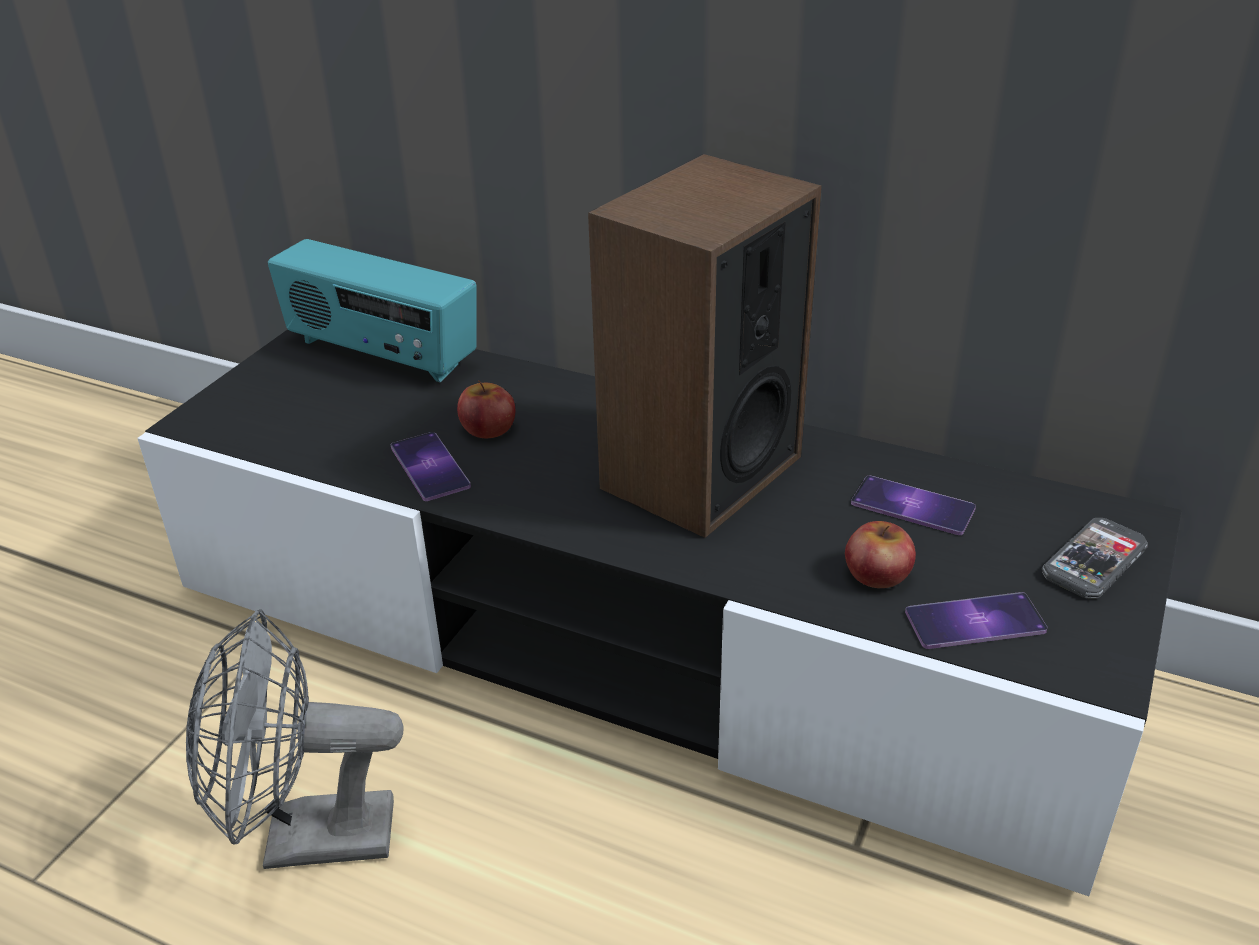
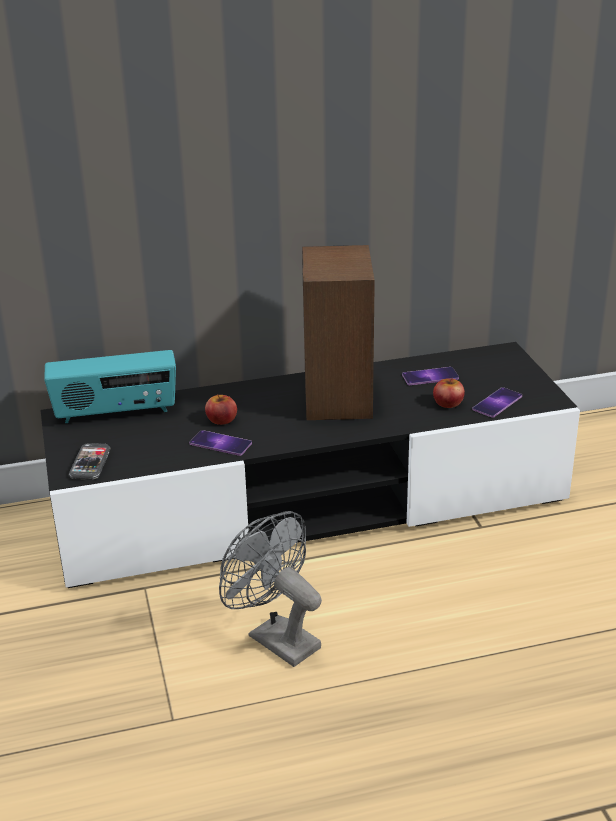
camera: 40 degrees left, 5 degrees down
(308, 839) = (275, 638): grey fan -> grey fan turned 90 degrees clockwise
(1094, 561) = (510, 369): phone -> phone (90, 463)

